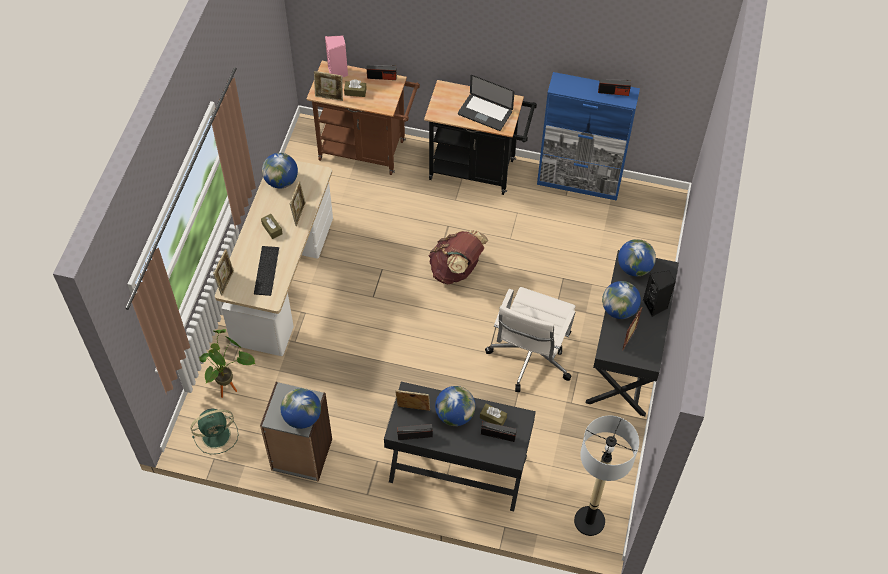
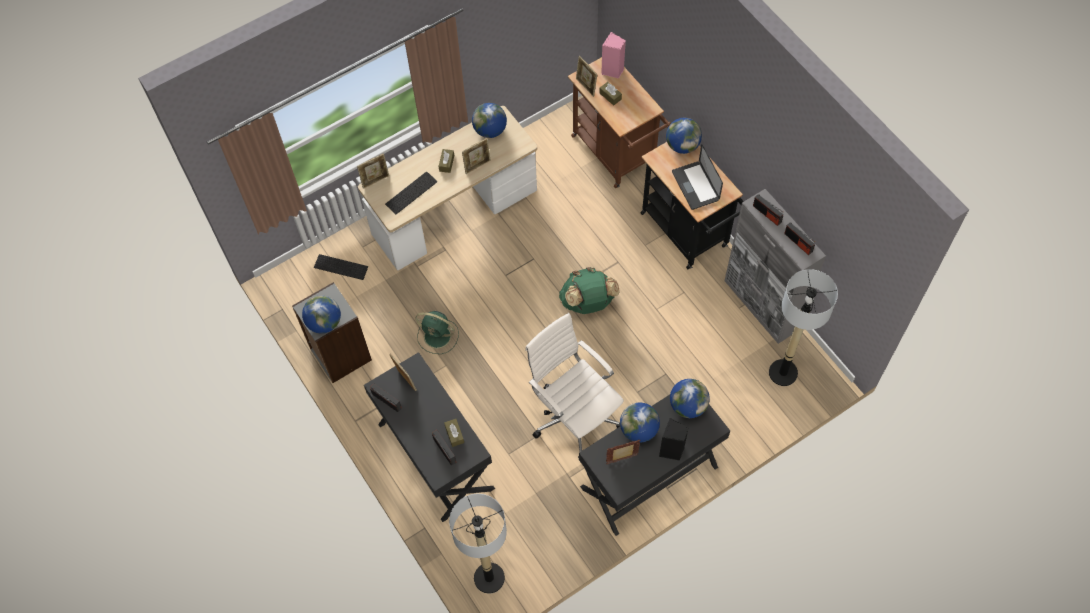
camera: 45 degrees right, 5 degrees up
(217, 435) = (300, 293): green fan -> green fan (438, 336)
(231, 387) = (342, 266): potted plant -> keyboard
(382, 77) = (643, 98): radio -> radio (767, 214)
(454, 415) = (430, 409): globe -> globe (682, 146)
(456, 270) = (588, 302): brown backpack -> green backpack
(530, 357) = (574, 416): white office chair -> white office chair turned 75 degrees clockwise
(579, 183) = (761, 305): blue cabinet -> grey cabinet
(640, 217) = (783, 373): none -> floor lamp

